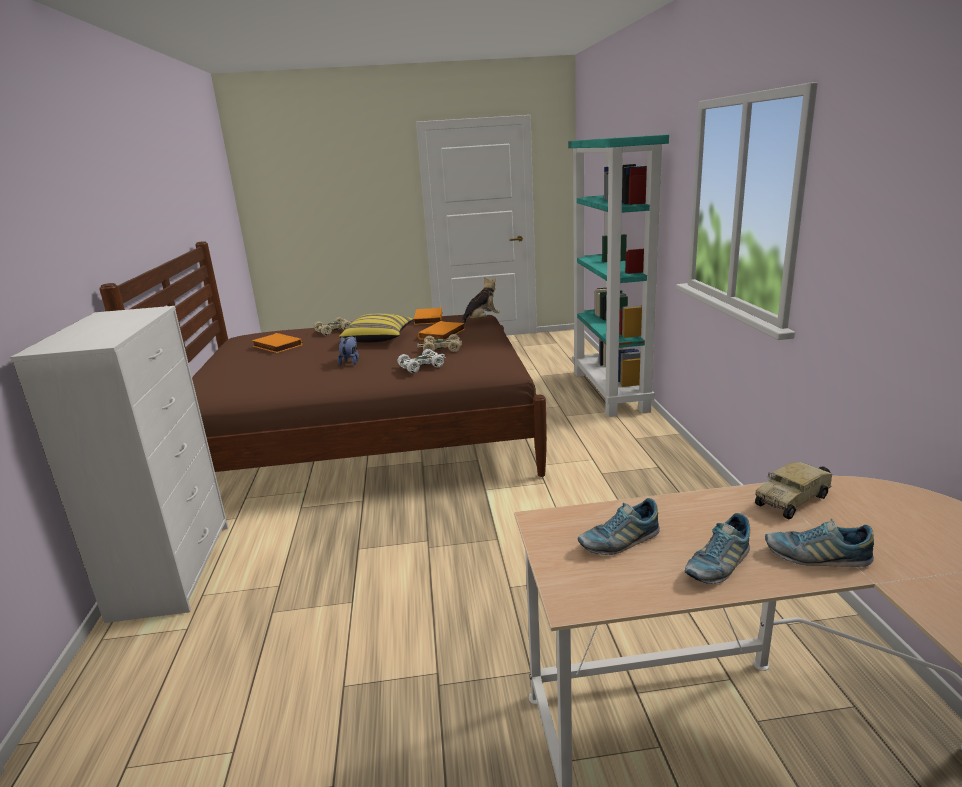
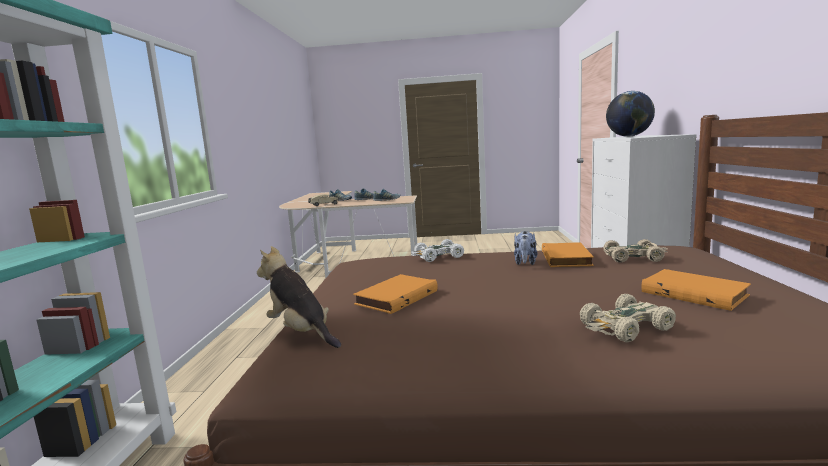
camera: 170 degrees left, 10 degrees down
(97, 333) = (629, 136): none -> globe
(378, 339) = (504, 294): yellow pillow -> none
(427, 319) = (408, 348): orange book -> orange book (567, 258)
(441, 349) = (410, 272): beige toy car -> beige toy car (633, 258)
(481, 320) = (301, 332): plush toy -> plush toy turned 75 degrees clockwise

